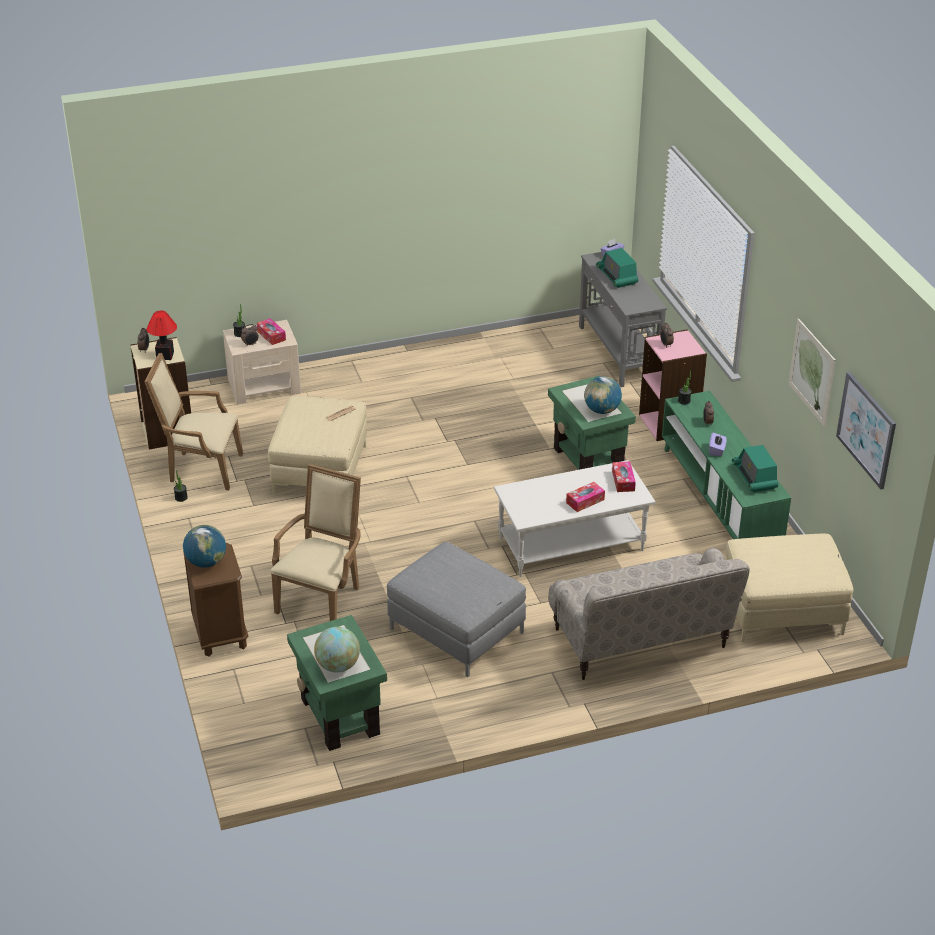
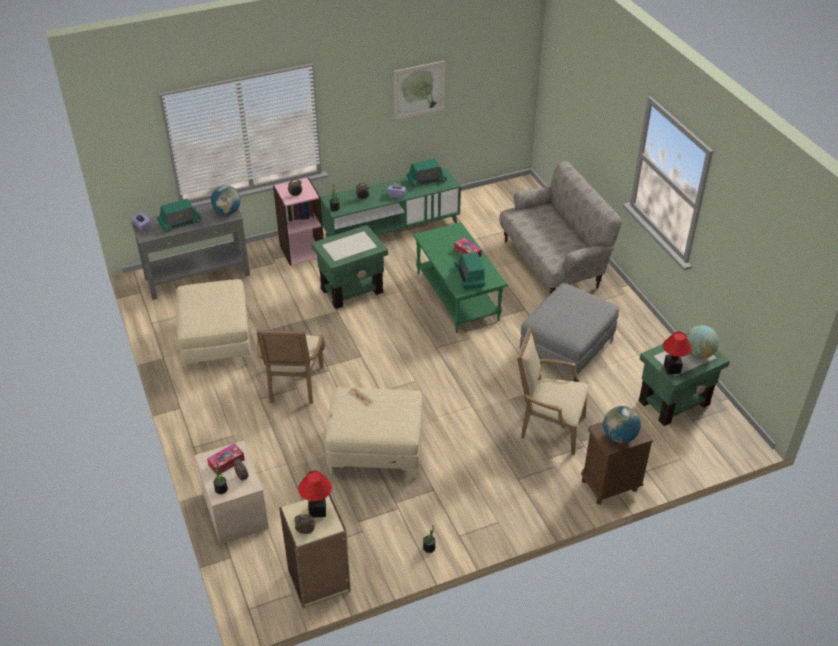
camera: 95 degrees left, 5 degrees up
(201, 469) = (381, 540): beige armchair -> beige armchair (294, 387)
(316, 636) = (672, 368): none -> table lamp
(533, 499) = (470, 277): none -> radio
(571, 545) = (458, 296): white coffee table -> green coffee table
(602, 410) = (361, 240): globe -> globe (227, 212)
(623, 481) = (440, 235): tissue box -> none
(782, 609) = (506, 207): beige ottoman -> beige ottoman (216, 341)
(866, 429) = (488, 72): picture -> none

